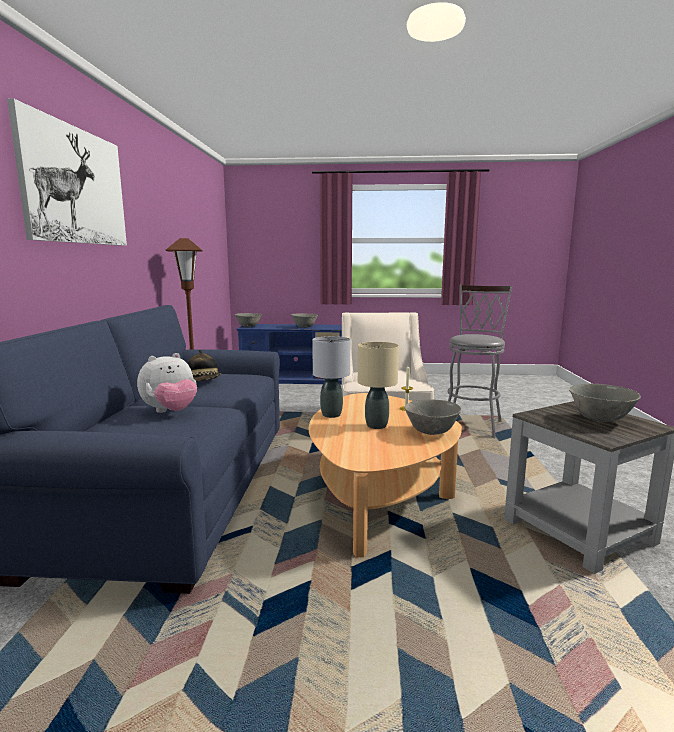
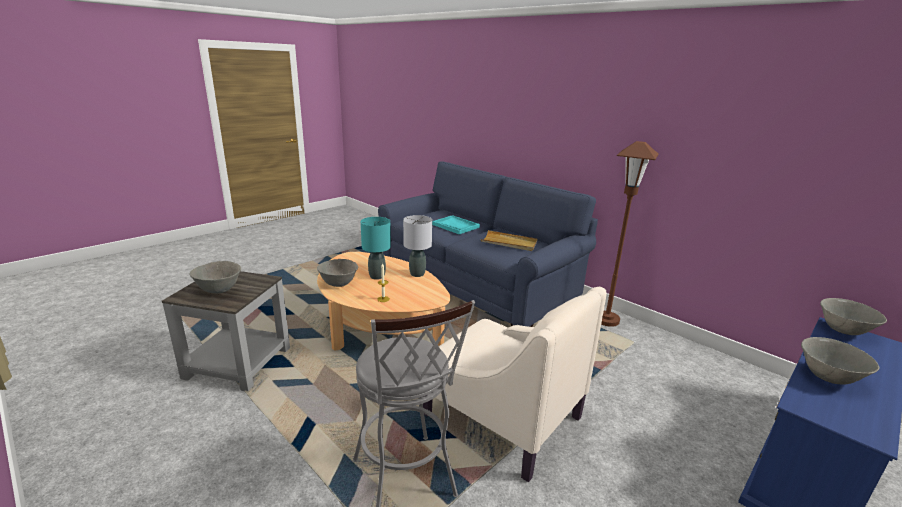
camera: 130 degrees right, 10 degrees up
(75, 186) = (543, 96): picture -> none
(171, 412) = (455, 226): plush toy -> turquoise tray
(204, 382) = (509, 243): hat -> beige tray
(376, 425) = (377, 276): beige table lamp -> turquoise table lamp

